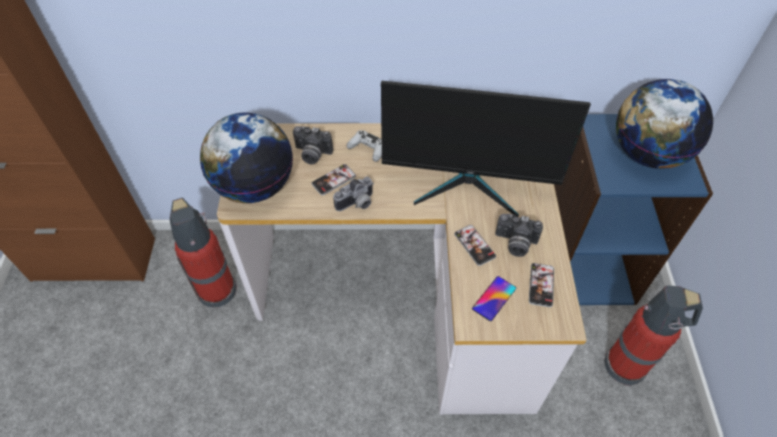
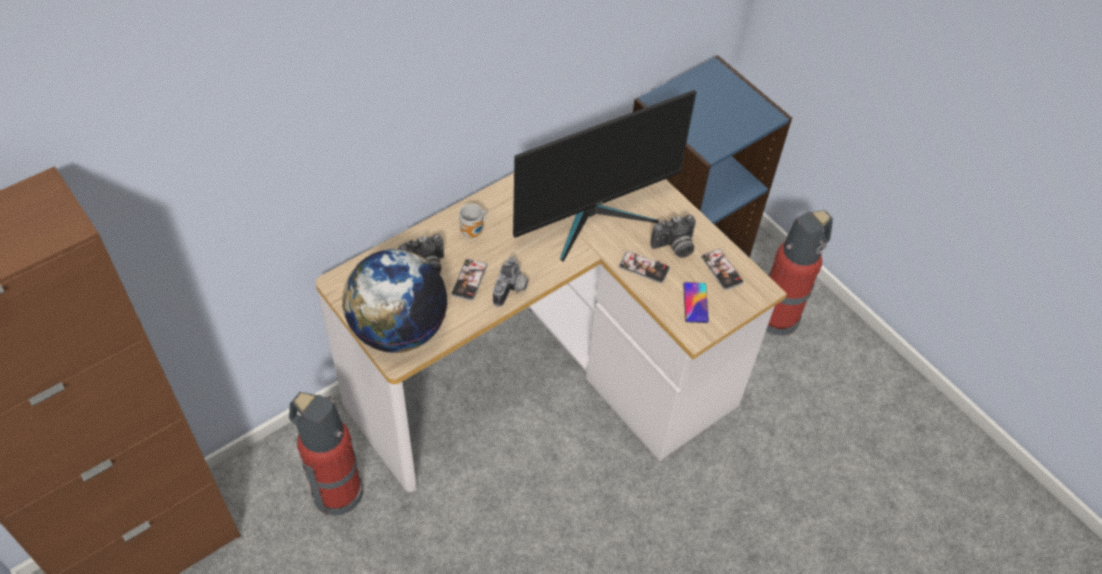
camera: 40 degrees left, 0 degrees up
(368, 149) = (473, 232): white game controller -> mug
(647, 153) = (719, 107): globe -> none

